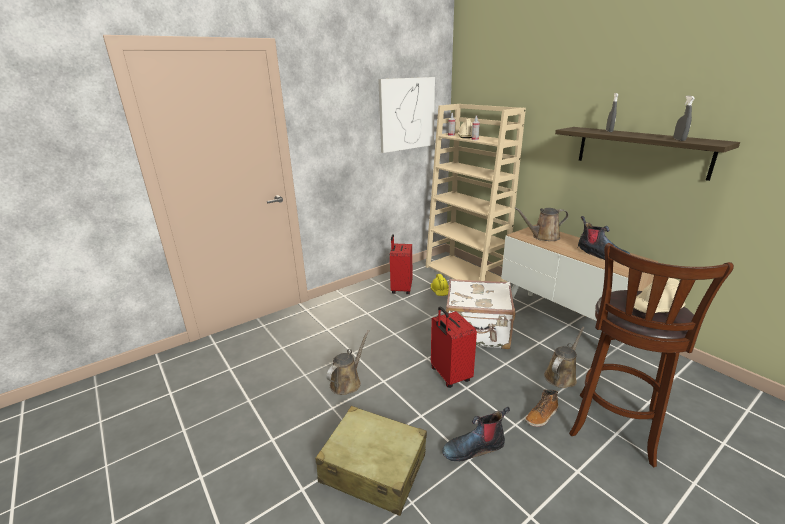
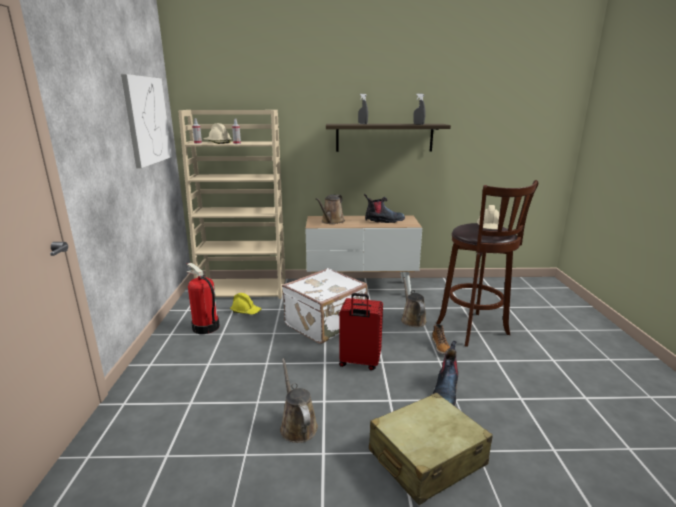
camera: 55 degrees left, 5 degrees down
(401, 289) = (205, 327): red suitcase -> fire extinguisher

